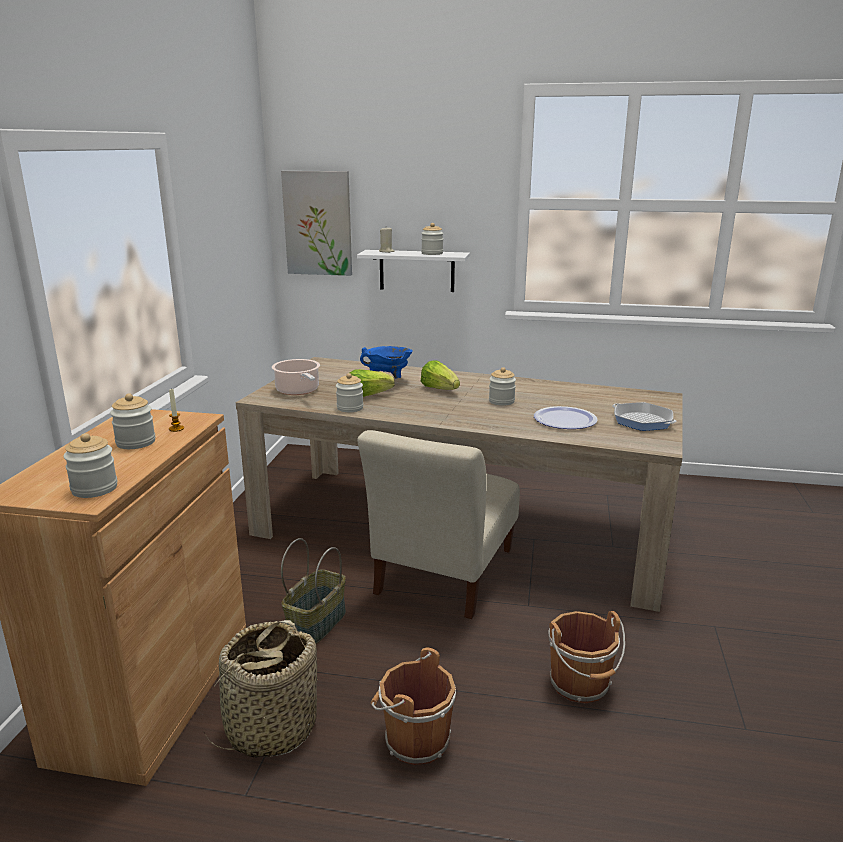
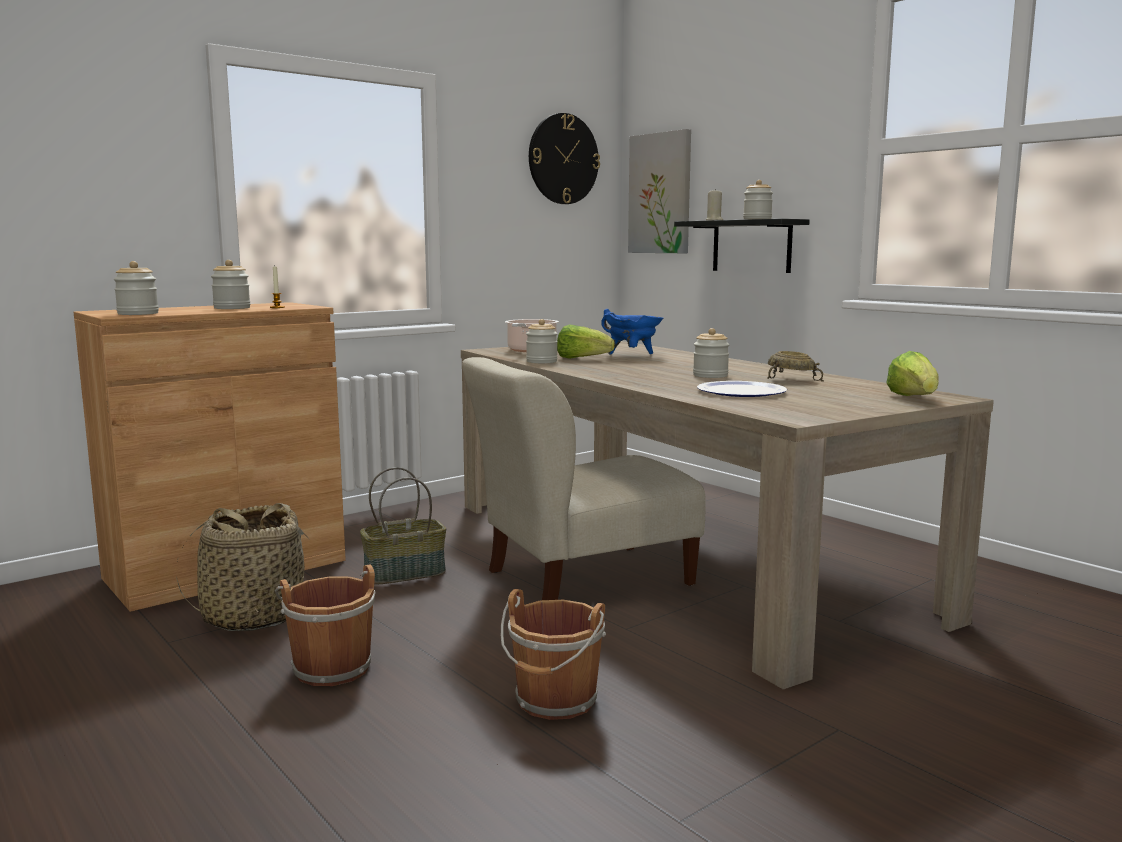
camera: 40 degrees right, 10 degrees down
(241, 198) = (563, 159): none -> wall clock
(417, 271) = (751, 246): white shelf -> black shelf
(440, 389) = (669, 364): lettuce -> lettuce (913, 398)
(552, 395) = (789, 379): none -> beige bowl
(642, 421) = (842, 404): frying pan -> none

